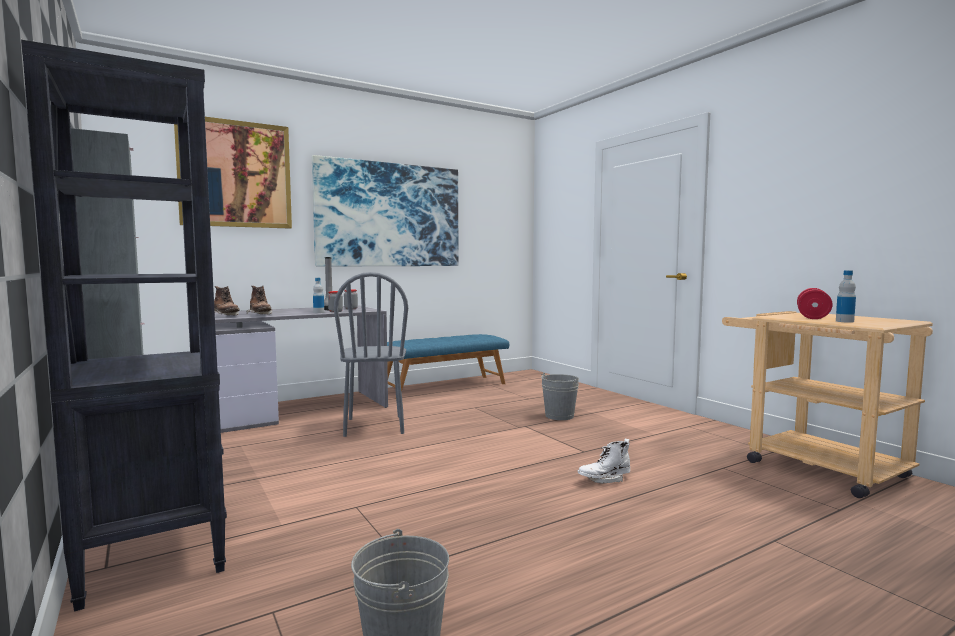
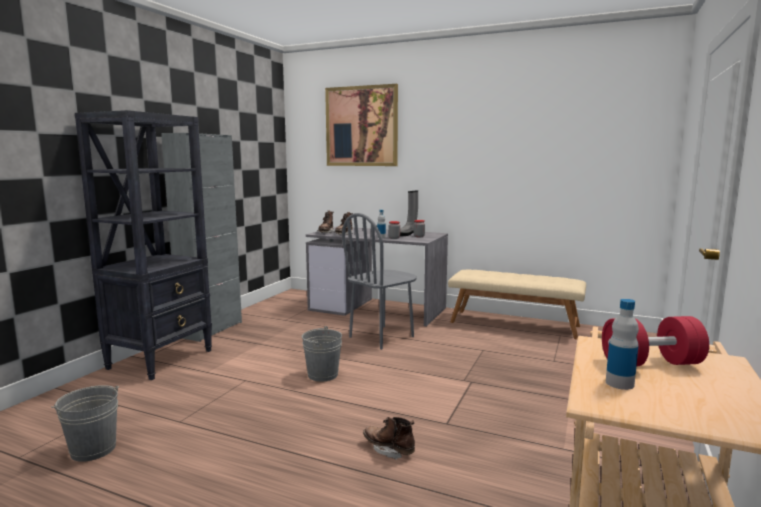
camera: 55 degrees right, 5 degrees up
(389, 215) = (482, 151): picture -> none
(444, 387) = (514, 324): blue bench -> beige bench
(559, 416) = (527, 387): grey bucket -> grey bucket (323, 374)
(604, 479) = (388, 449): white boot -> brown boot

